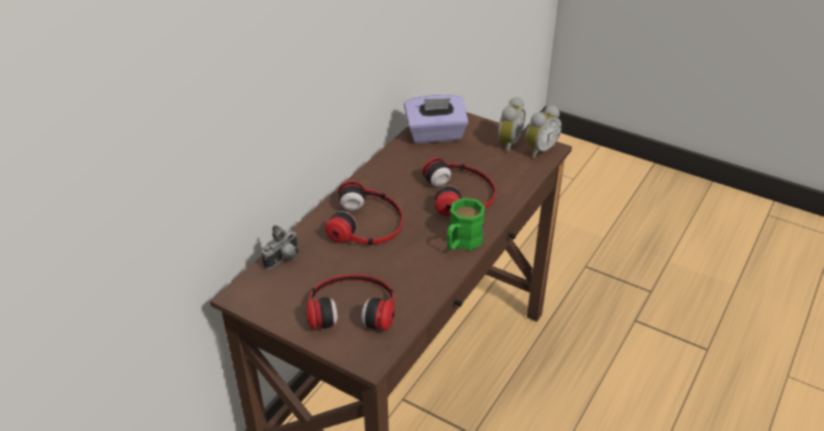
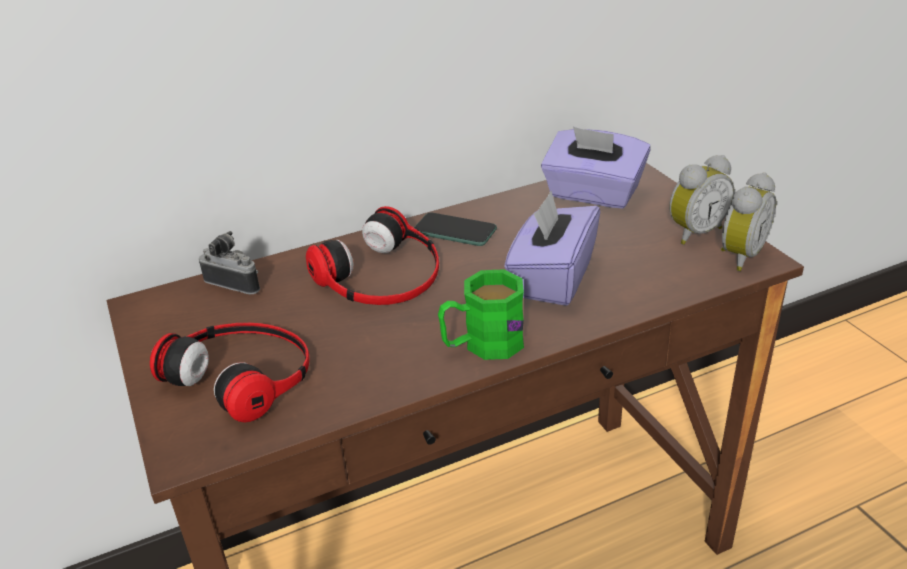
camera: 35 degrees right, 5 degrees down
(284, 259) = (236, 282): camera -> camera turned 135 degrees counterclockwise
(381, 183) = (455, 231): none -> phone
(461, 193) = (552, 278): headphones -> purple tissue box
(539, 150) = (739, 255): alarm clock -> alarm clock turned 45 degrees counterclockwise

